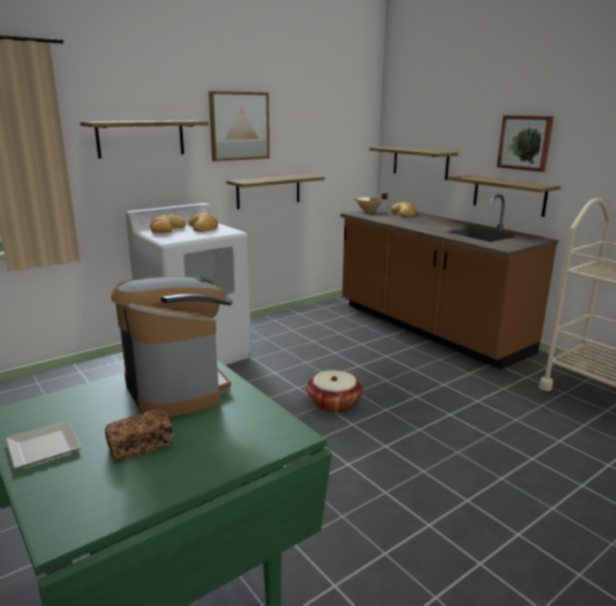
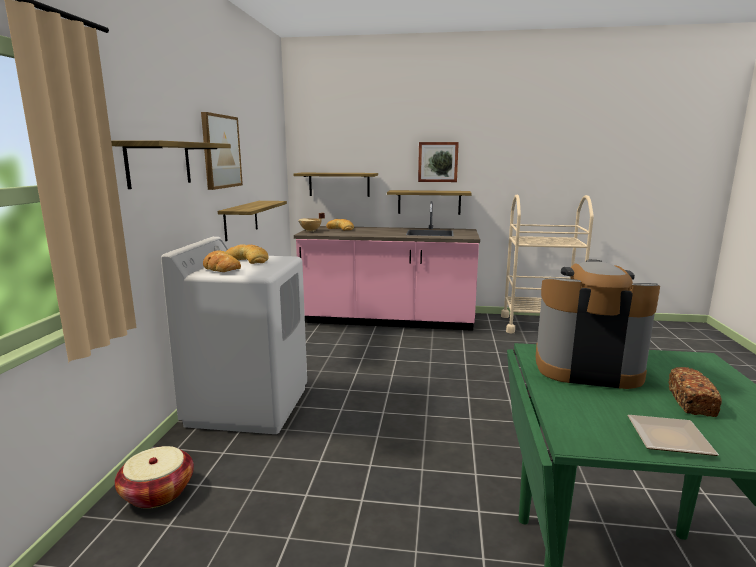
camera: 45 degrees left, 5 degrees down
(334, 404) = (432, 391): basket -> basket (158, 492)
(429, 328) = (388, 320): brown counter -> pink counter

